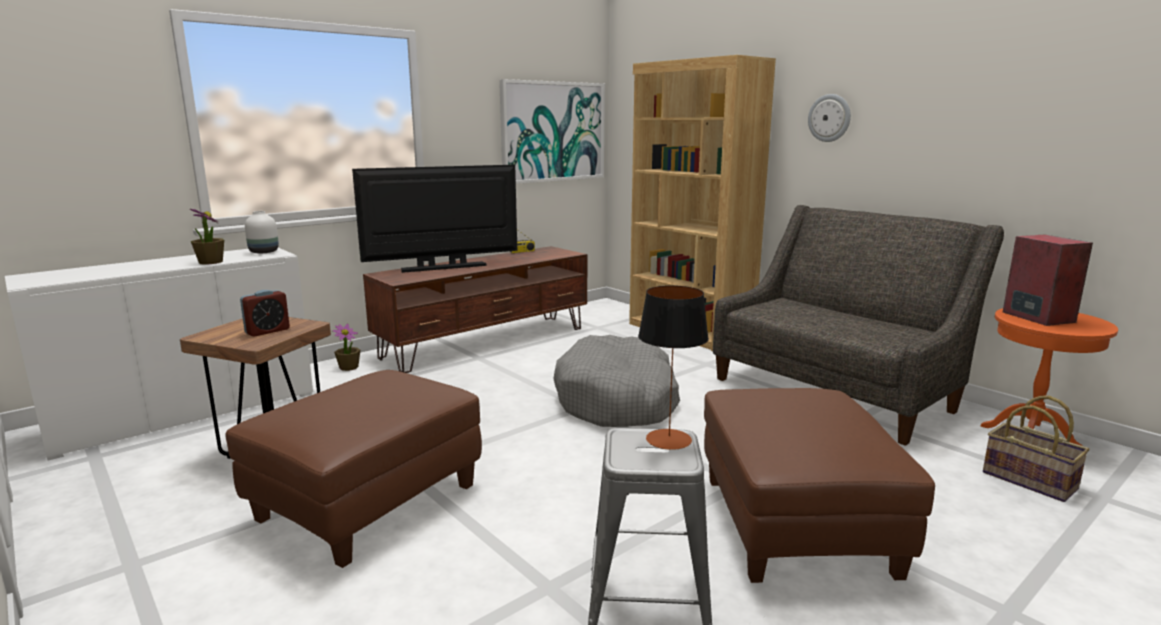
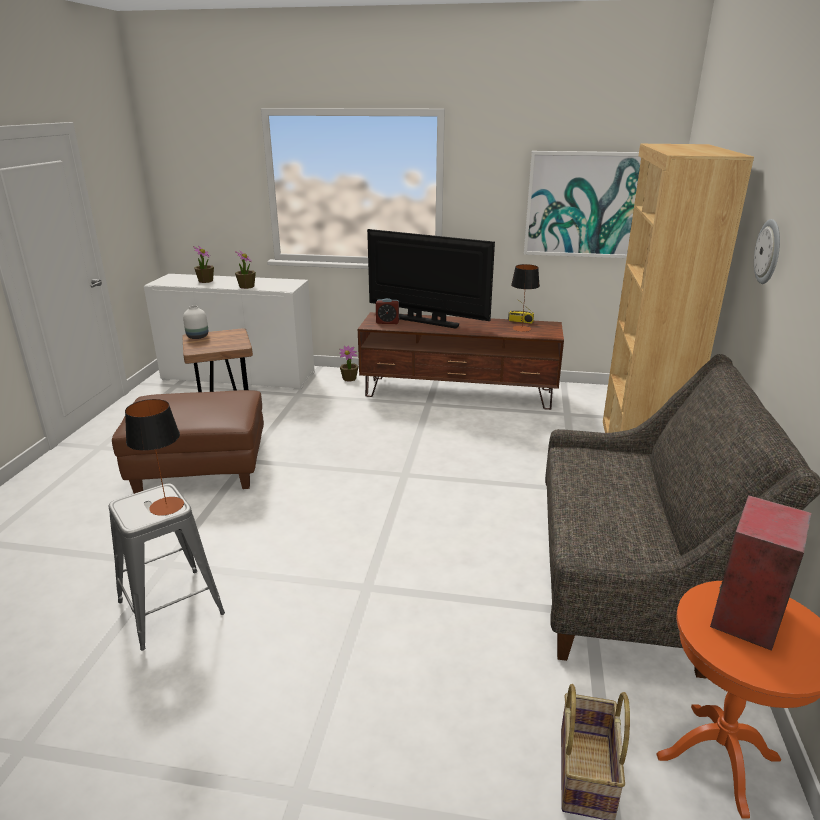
camera: 50 degrees right, 10 degrees up
(117, 269) = (205, 281): none -> potted plant
(265, 252) = (287, 284): white vase -> white vase (198, 337)
(267, 331) = (216, 343): alarm clock -> alarm clock (387, 322)
(537, 255) = (521, 328): none -> table lamp
(617, 400) = (437, 482): grey dog bed -> none
(796, 526) = (326, 636): brown ottoman -> none

